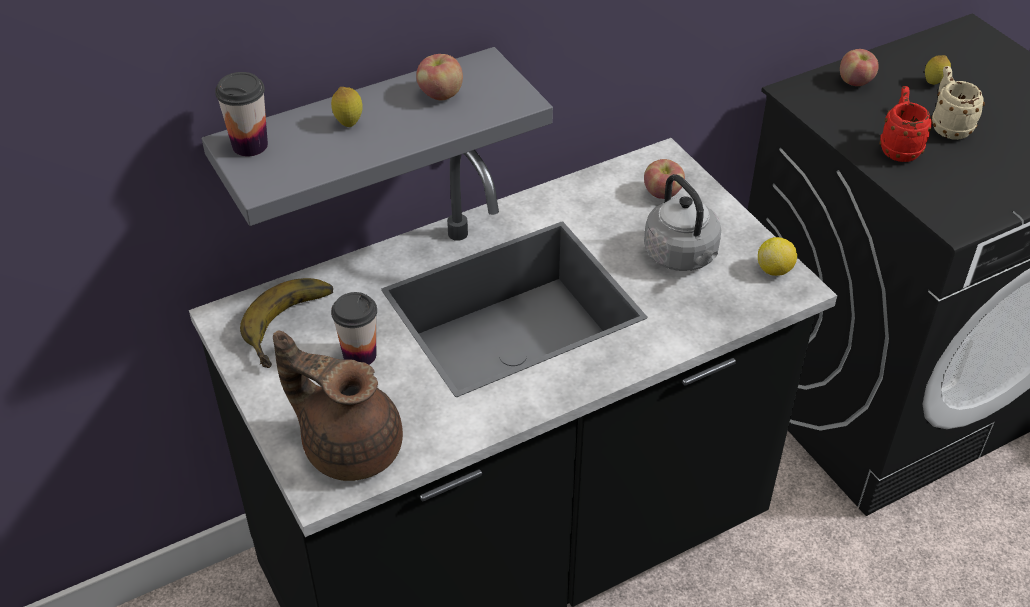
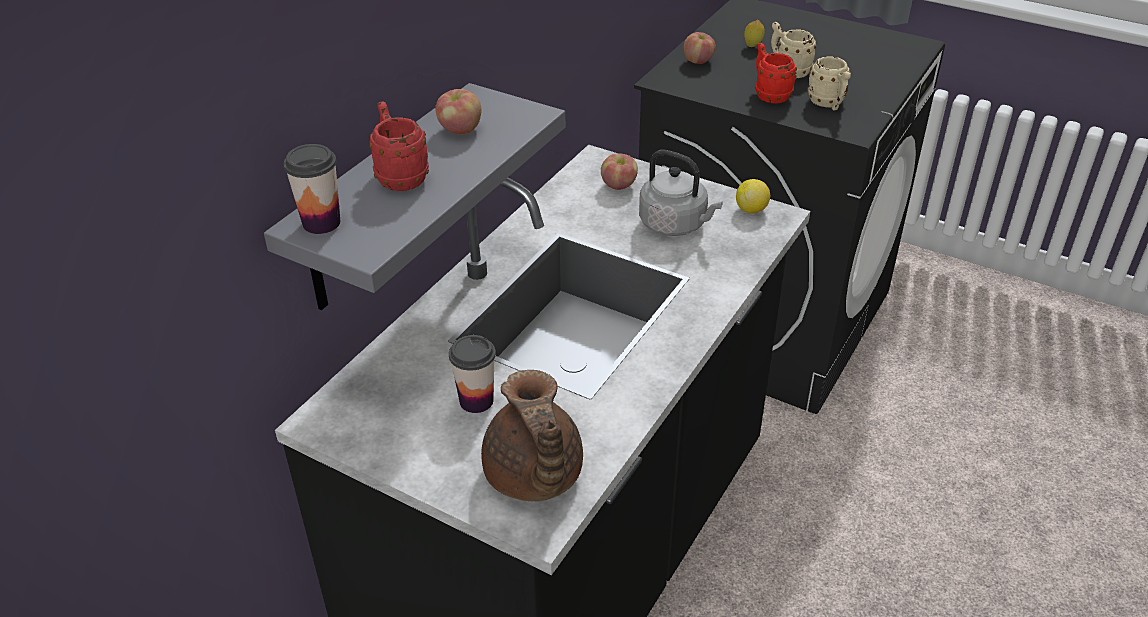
camera: 30 degrees left, 5 degrees down
(295, 327) = (395, 402): banana -> none
(349, 123) = (399, 176): lemon -> red mug
(349, 445) = (533, 477): brown teapot -> brown teapot turned 105 degrees counterclockwise
(957, 182) = (828, 104): none -> beige mug

